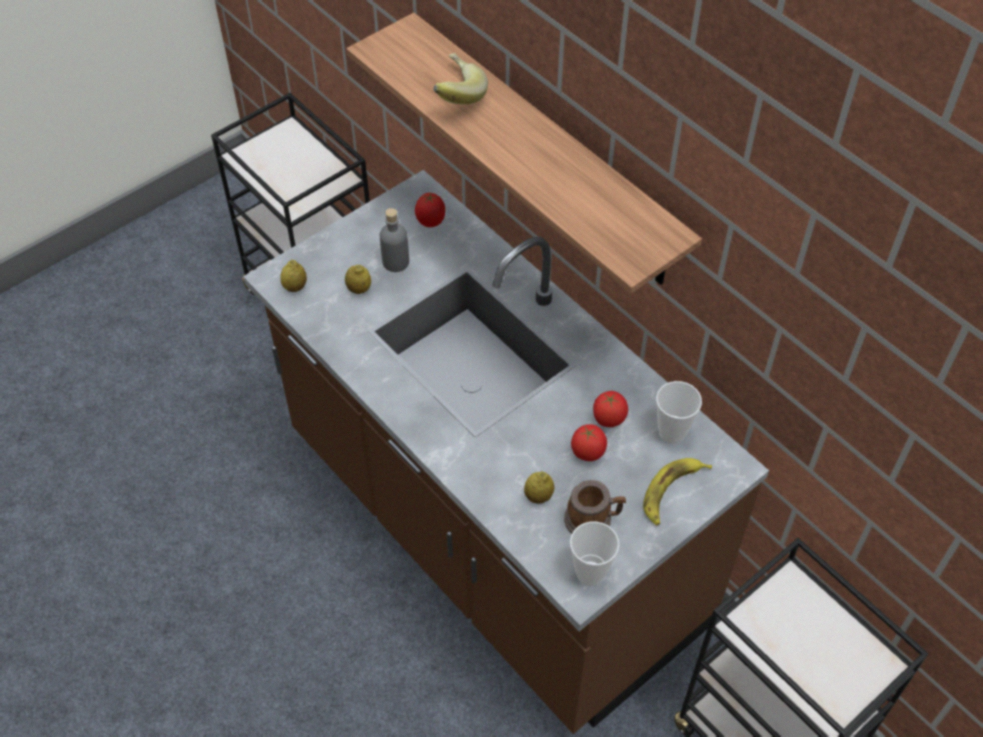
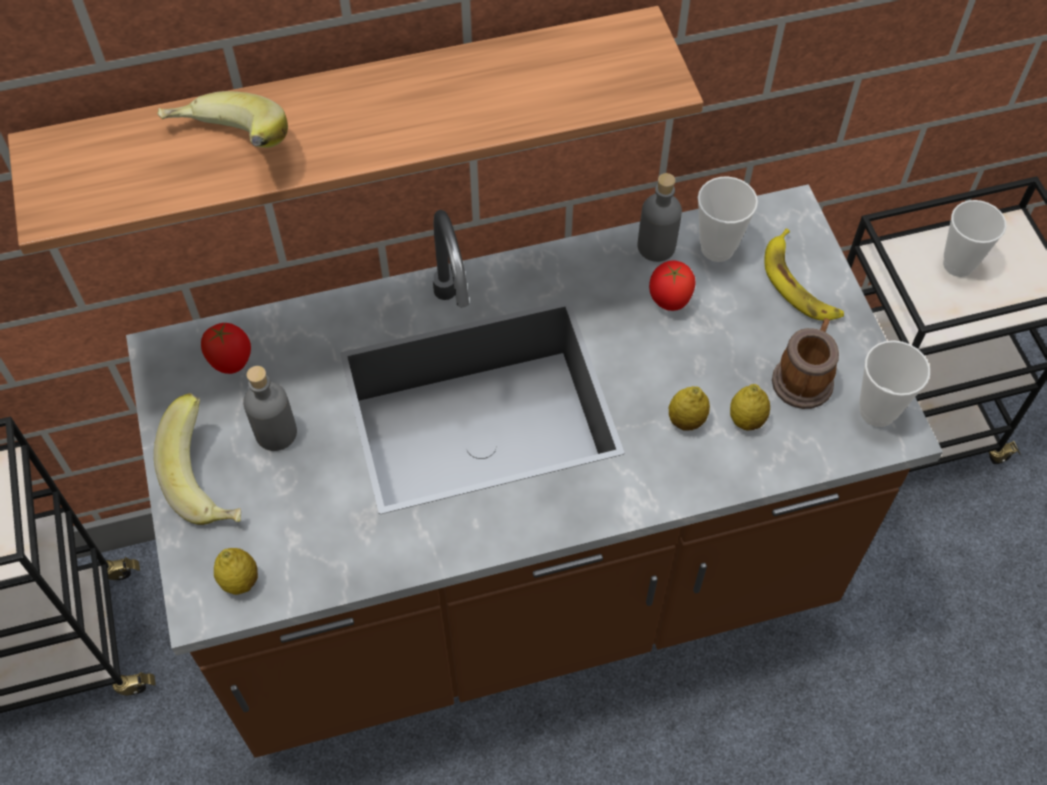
camera: 65 degrees left, 5 degrees up
(350, 247) = (211, 480): none -> banana
(359, 289) = (296, 497): lemon -> lemon (686, 420)
(587, 453) = (707, 343): tomato -> none
(650, 397) = (656, 246): none -> grey bottle
(818, 635) = (958, 264): none -> cup

